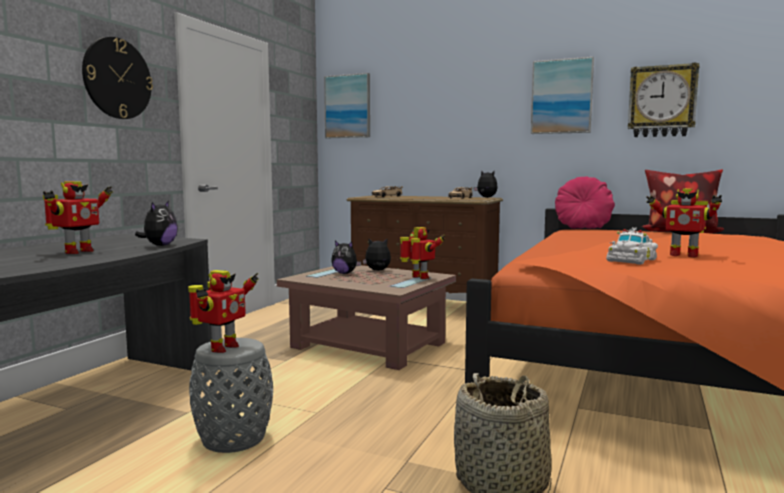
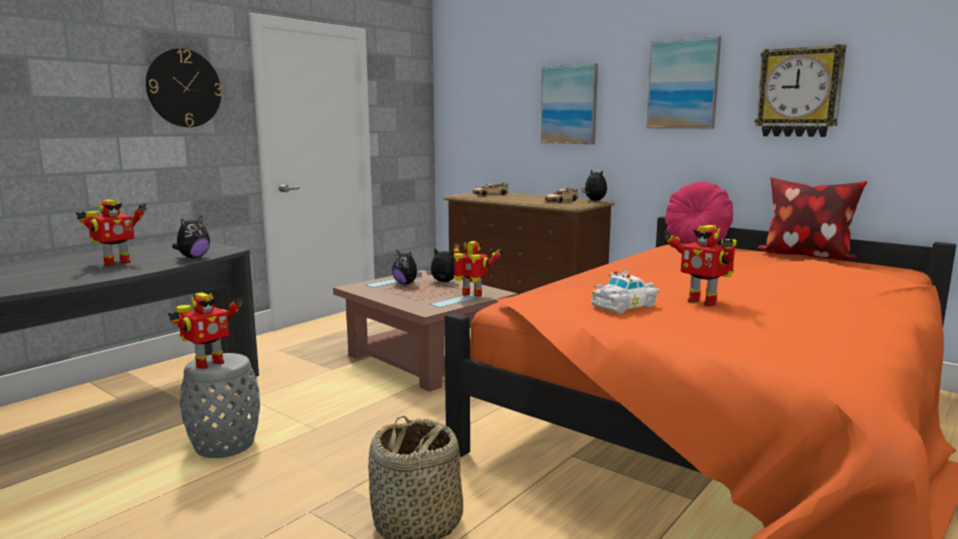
camera: 15 degrees right, 5 degrees up
(348, 106) = (462, 91): picture -> picture (569, 104)
(419, 278) = (472, 295): toy robot -> toy robot turned 45 degrees counterclockwise

